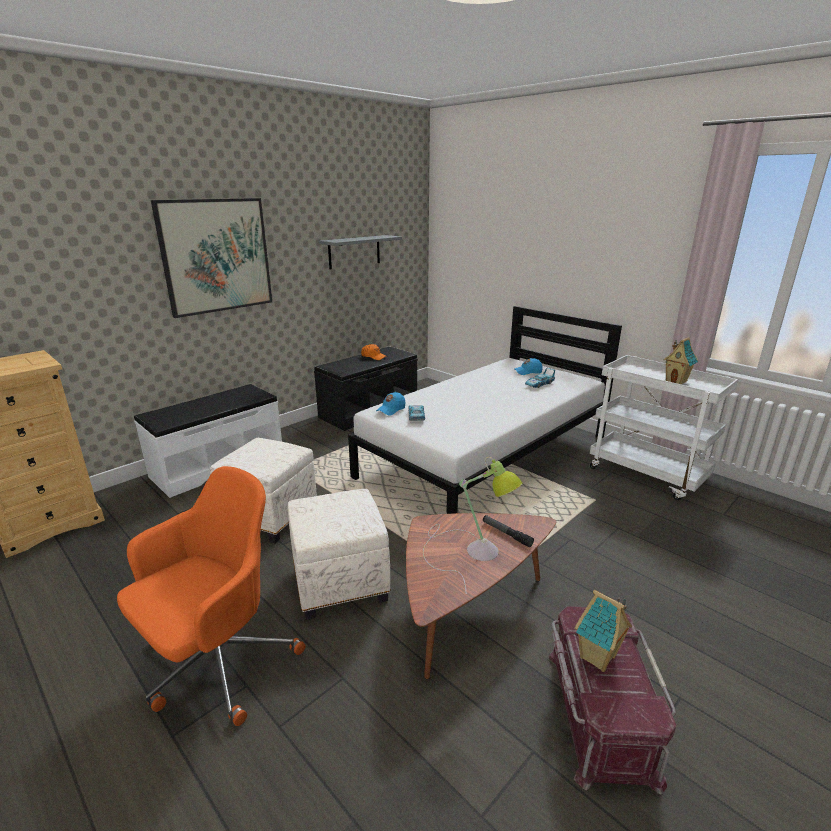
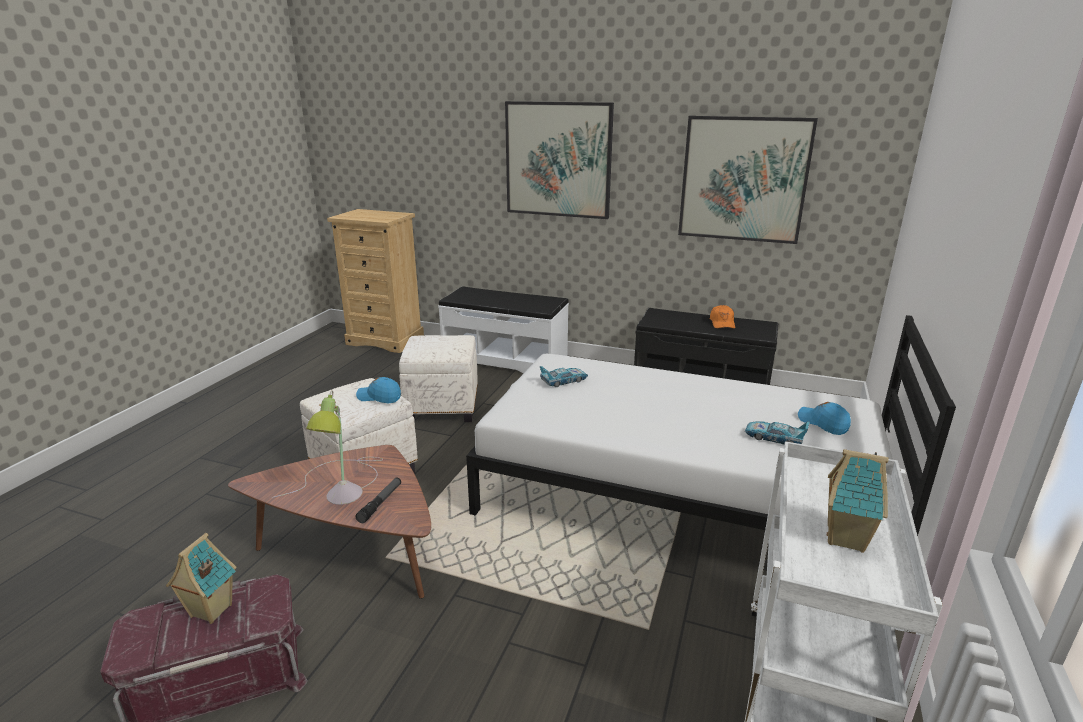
camera: 65 degrees right, 0 degrees up
(218, 662) = (263, 449): orange office chair -> none
(354, 252) = (743, 179): grey shelf -> picture
(391, 410) = (564, 365): blue cap -> blue cap (379, 397)

